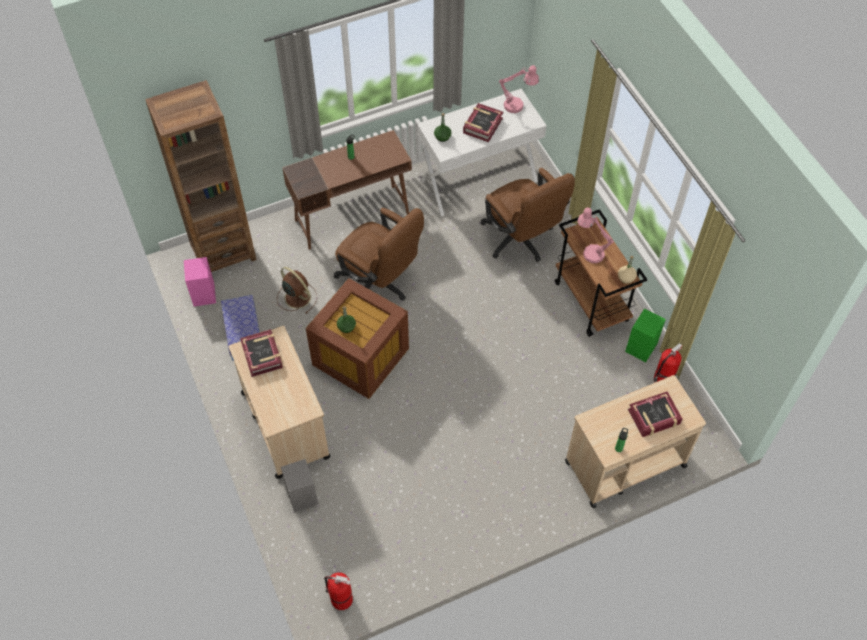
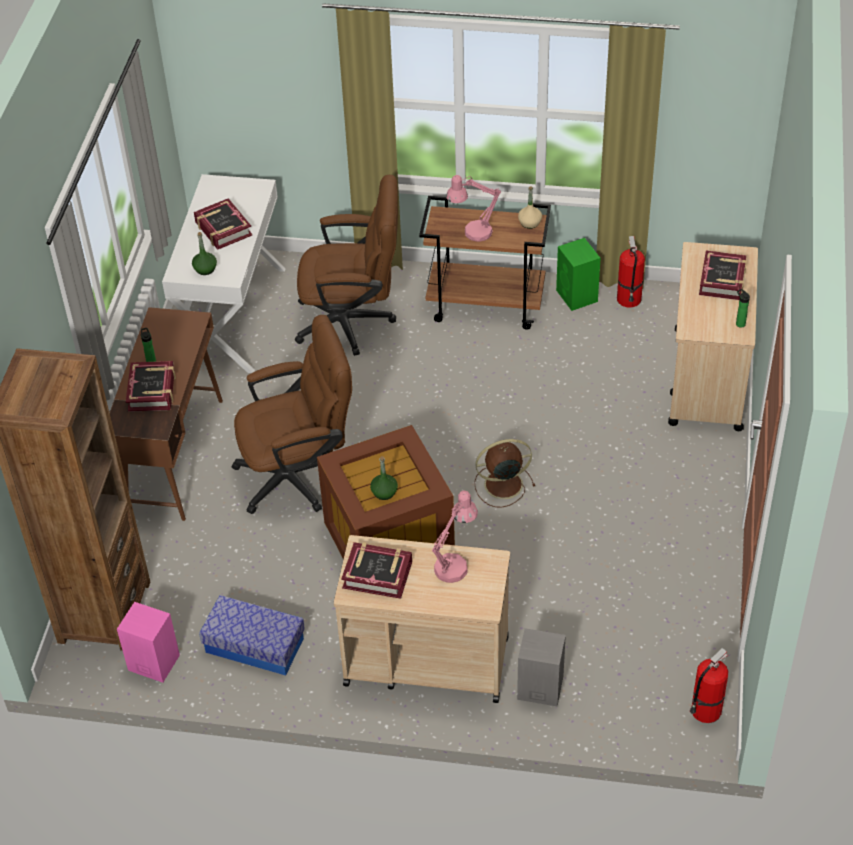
camera: 55 degrees left, 10 degrees down
(296, 297) = (246, 565): brown fan -> brown fan (501, 485)
(330, 170) = (152, 391): none -> book
(518, 106) = (224, 188): pink table lamp -> pink table lamp (455, 564)

